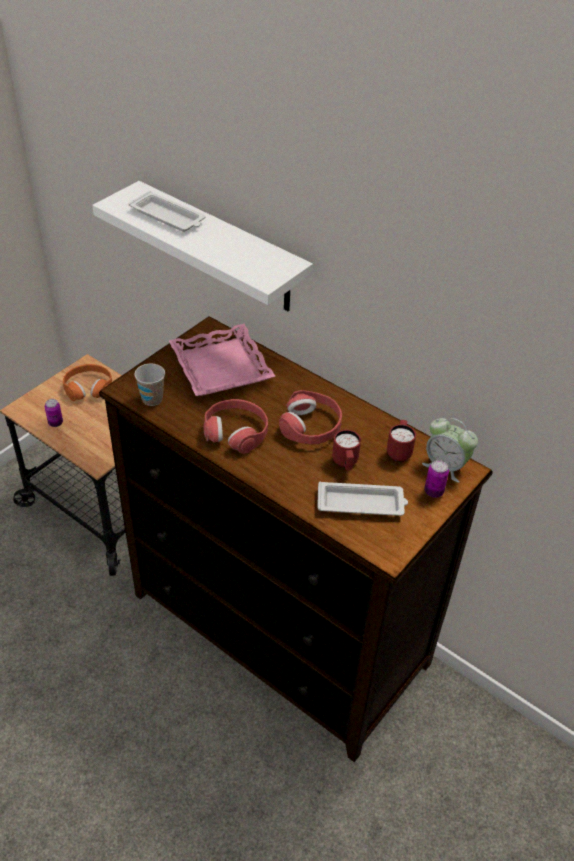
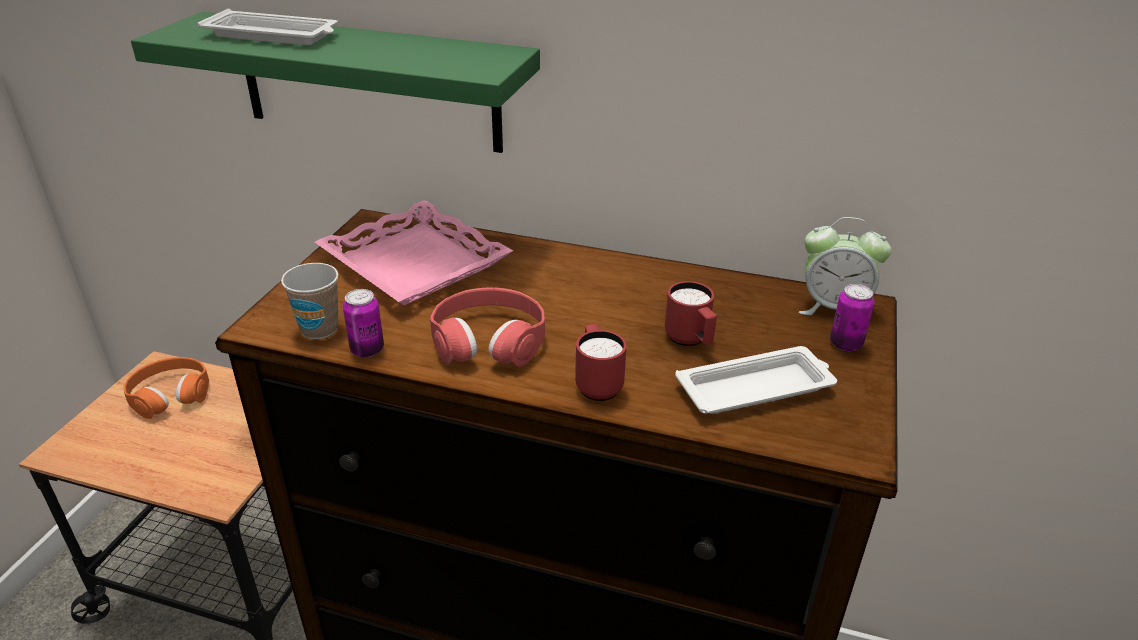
camera: 20 degrees left, 10 degrees down
(55, 423) = (127, 457): can -> can (367, 350)
(221, 248) = (368, 82): white shelf -> green shelf
(311, 426) = (603, 305): red headphones -> none
(399, 451) = (755, 306): red mug -> red mug (597, 384)

